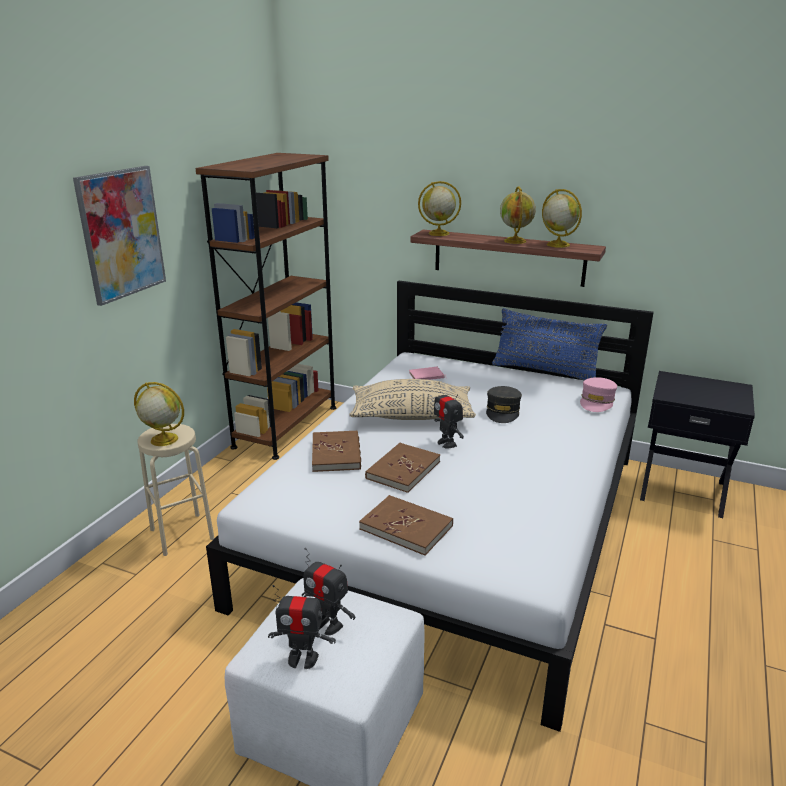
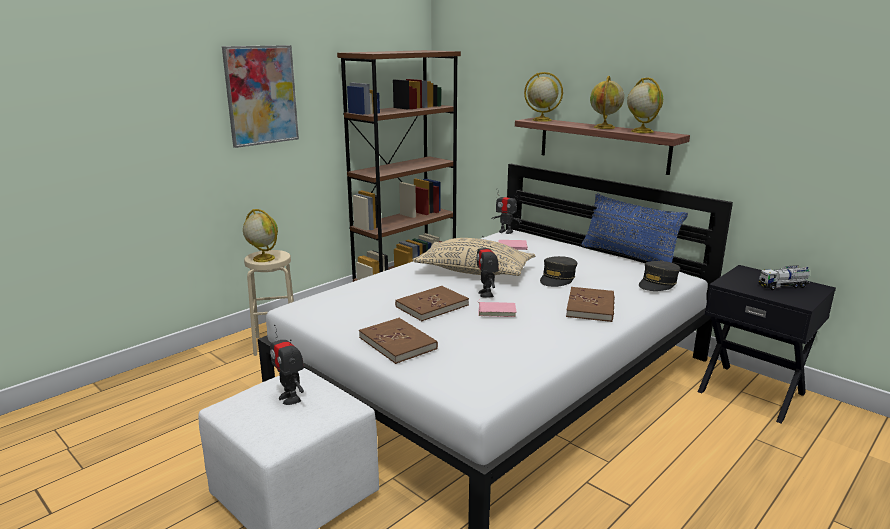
camera: 20 degrees right, 5 degrees down
(302, 658) = (253, 415): toy robot -> toy robot (505, 231)
(336, 454) = (387, 287): brown book -> brown book (591, 307)
(474, 464) = (497, 311): none -> pink book
(597, 401) = (658, 283): pink cap -> grey cap
(712, 391) = (783, 286): none -> toy truck

